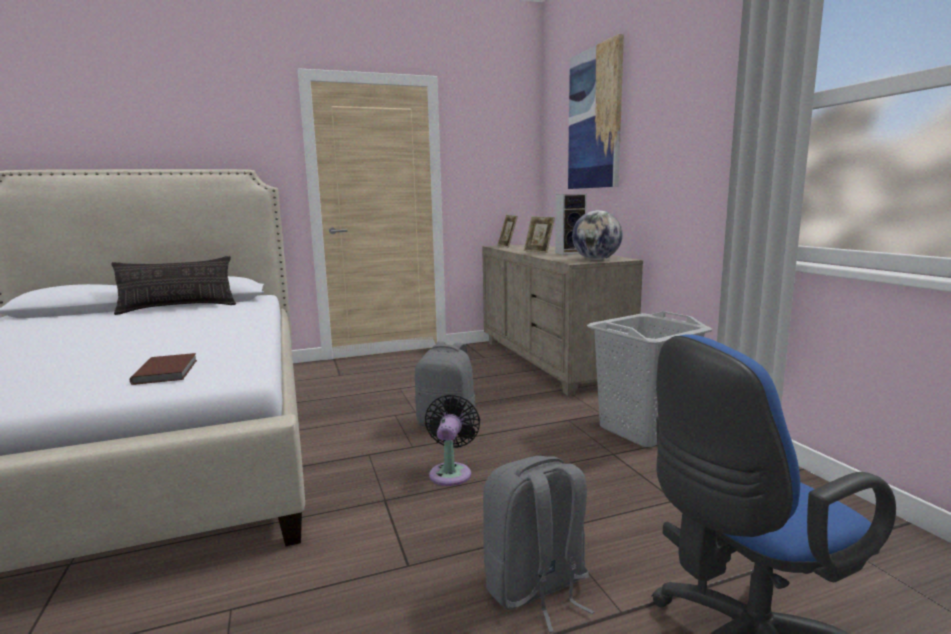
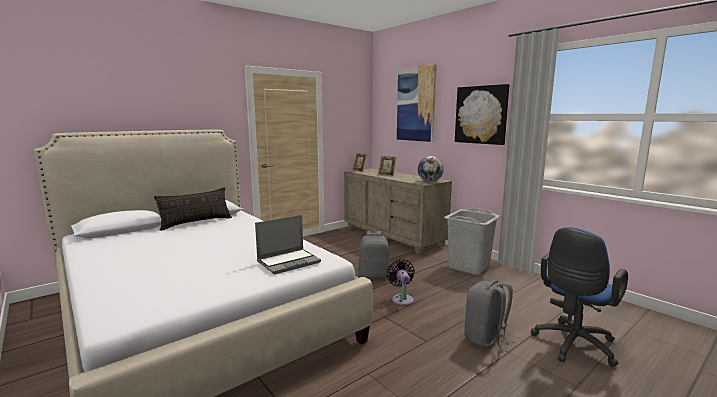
camera: 20 degrees left, 0 degrees up
(168, 371) = (289, 262): brown book -> laptop
(571, 253) = (406, 176): speaker -> none
(692, 120) = (481, 115): none -> picture

